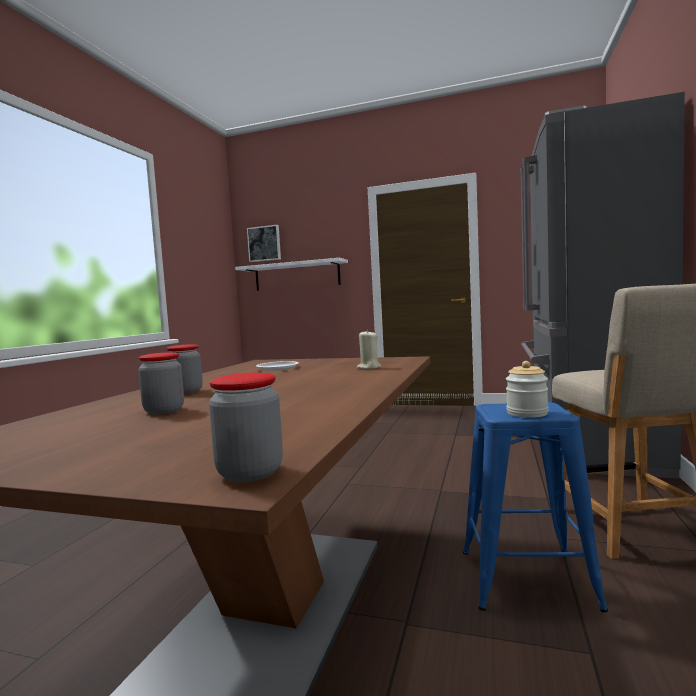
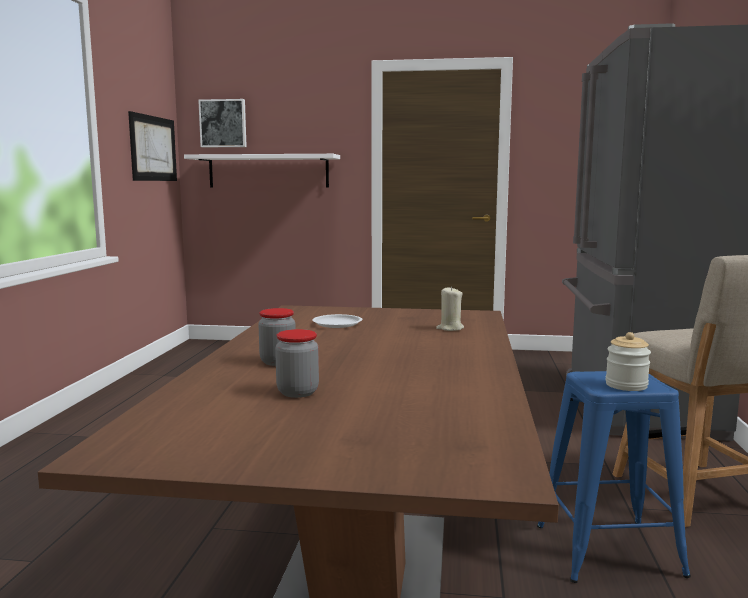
camera: 10 degrees left, 5 degrees up
(212, 263) = (153, 148): none -> picture
(250, 473) = (499, 470): jar -> none

